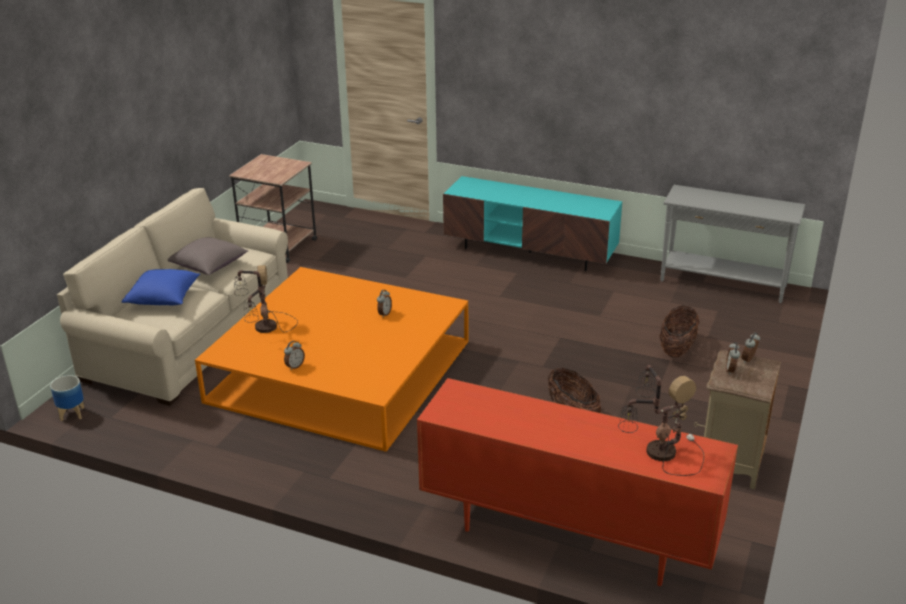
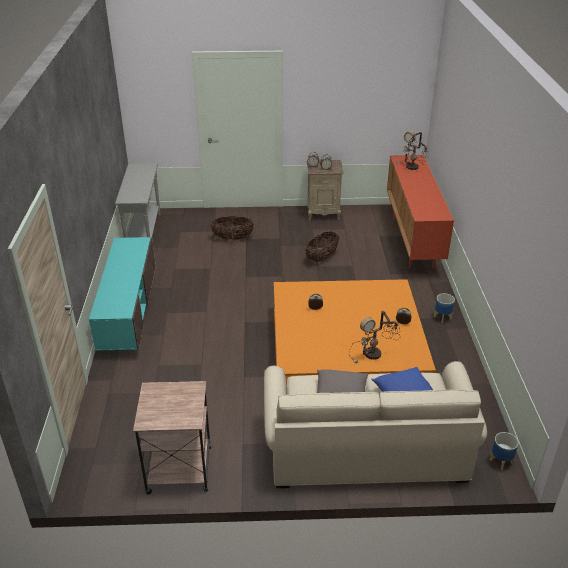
camera: 115 degrees left, 5 degrees up
(329, 478) = (442, 317): none -> planter

